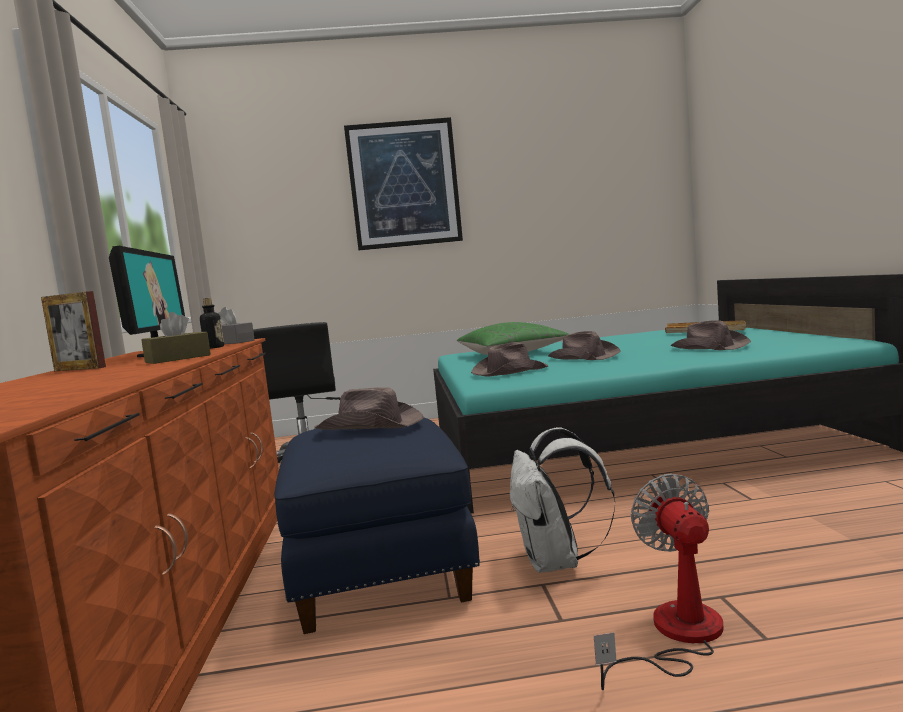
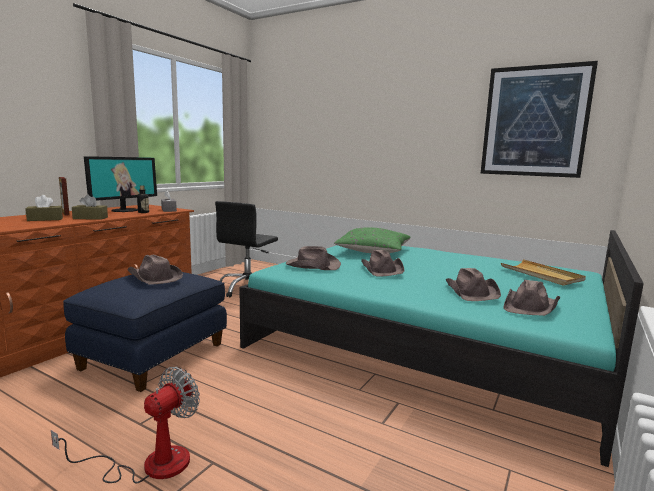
camera: 35 degrees right, 5 degrees up
(103, 372) = (45, 219): none -> brown tissue box
(404, 184) = (369, 111): picture -> picture (534, 121)
(556, 562) = (206, 395): white backpack -> none
(775, 342) = (531, 306): none -> brown hat

